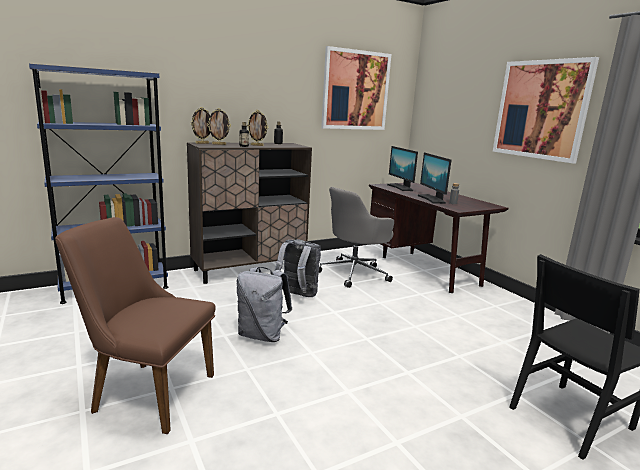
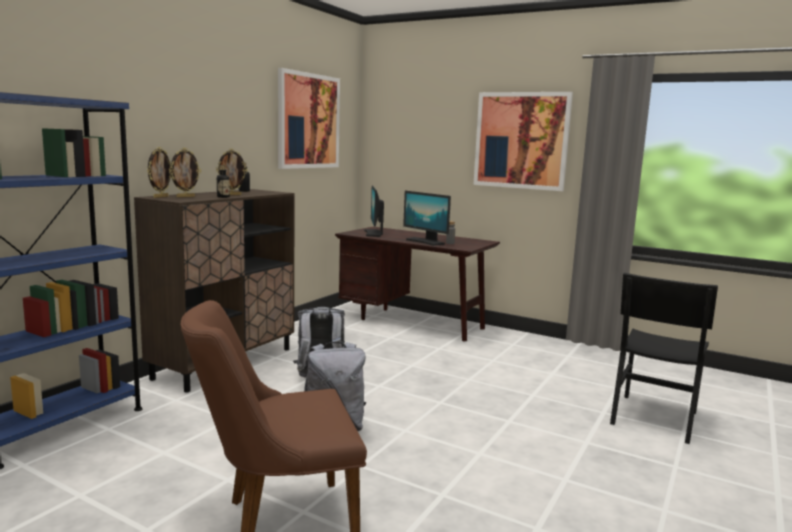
camera: 30 degrees left, 5 degrees down
(354, 273) = (352, 342): grey office chair -> none
(400, 187) = (373, 233): monitor -> monitor turned 45 degrees clockwise

